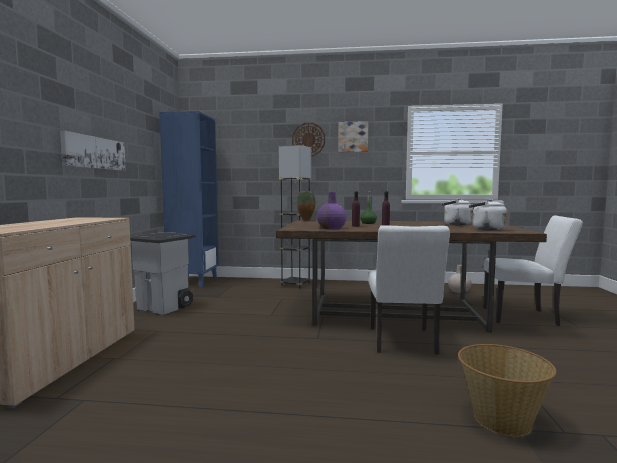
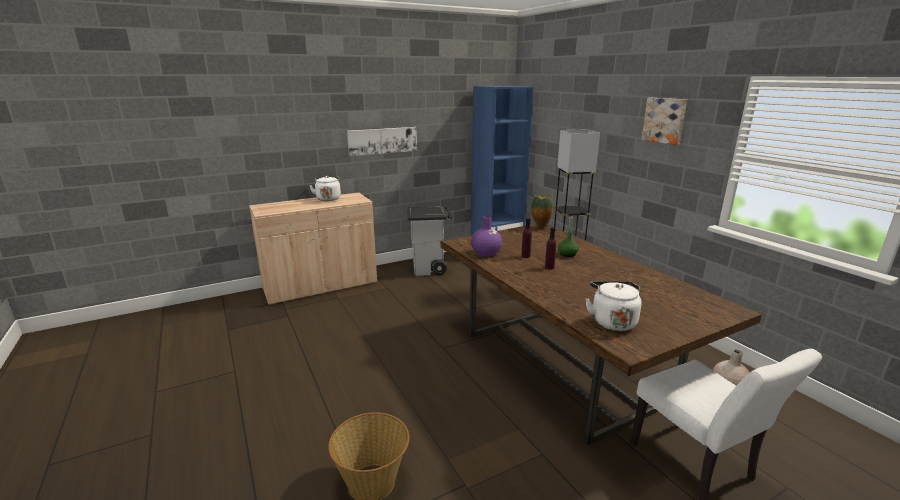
camera: 55 degrees right, 15 degrees up
(308, 139) = (615, 118): wall clock -> none
(403, 343) = (482, 392): white chair -> none
(455, 224) = (644, 296): white kettle -> white kettle (328, 198)

